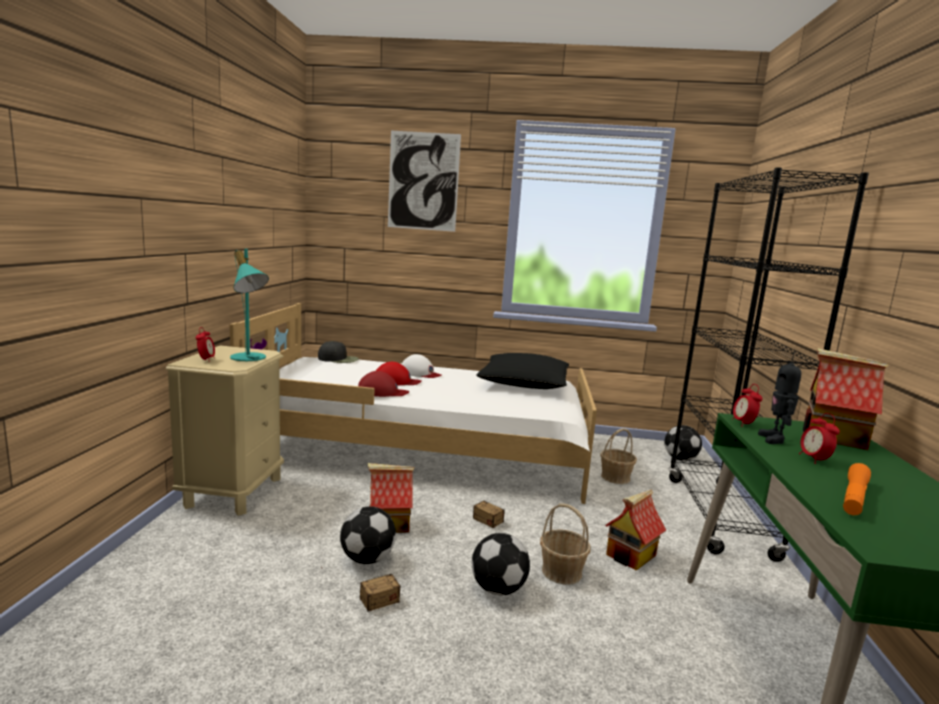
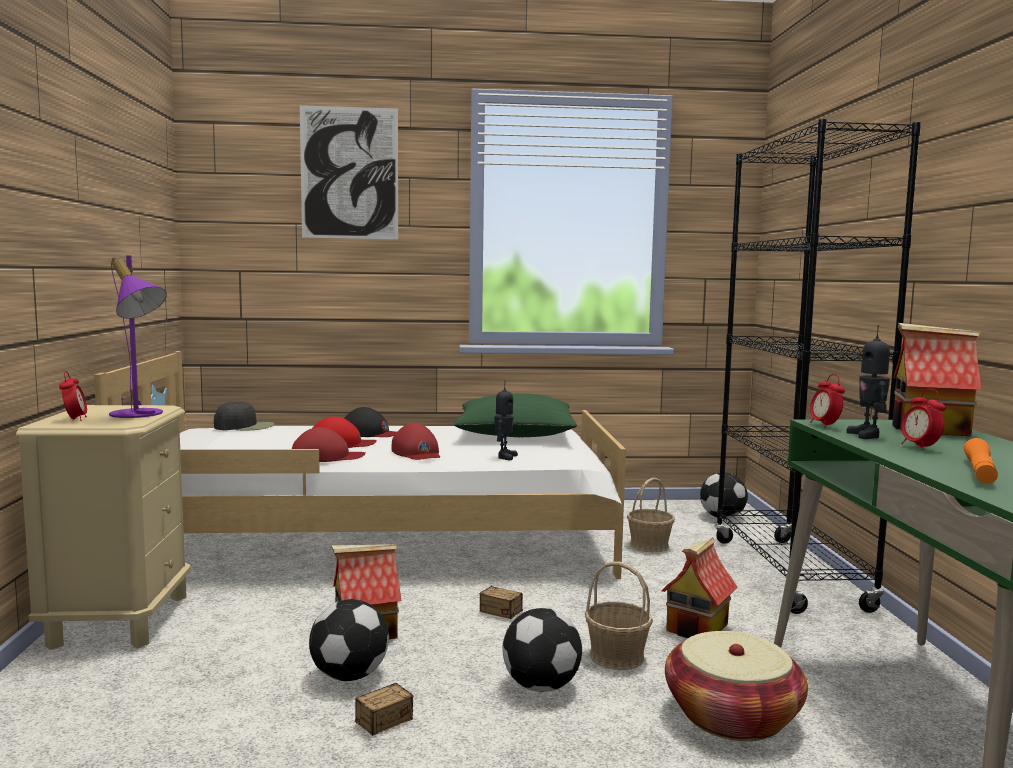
camera: 10 degrees left, 5 degrees down
(249, 358) = (139, 415): turquoise table lamp -> purple table lamp
(420, 373) = (369, 433): white cap -> black cap
(446, 394) = (417, 453): none -> red cap
(507, 404) = (504, 457): none -> toy robot
(524, 383) = (515, 434): black pillow -> green pillow
(634, 639) = (731, 716): none -> basket

